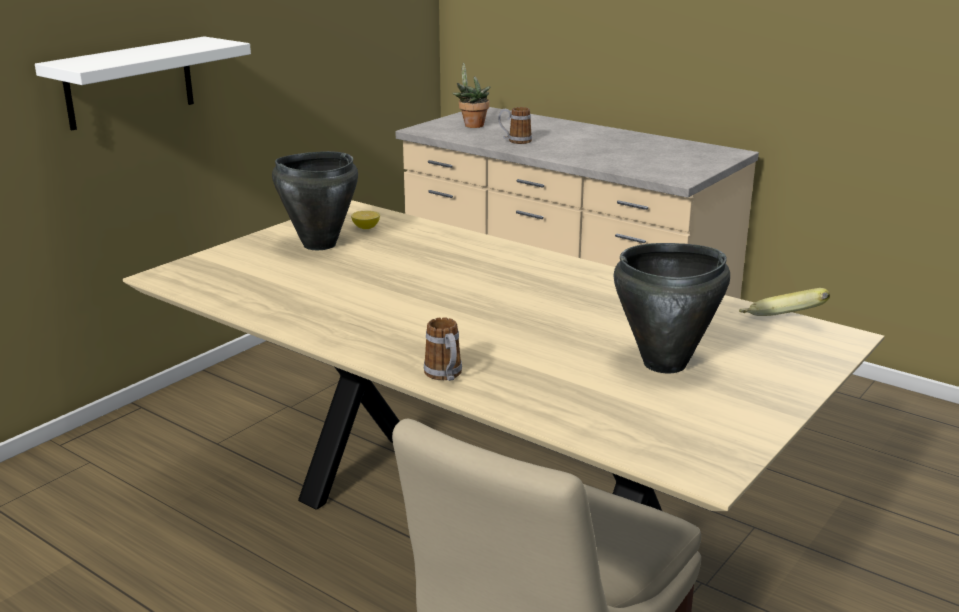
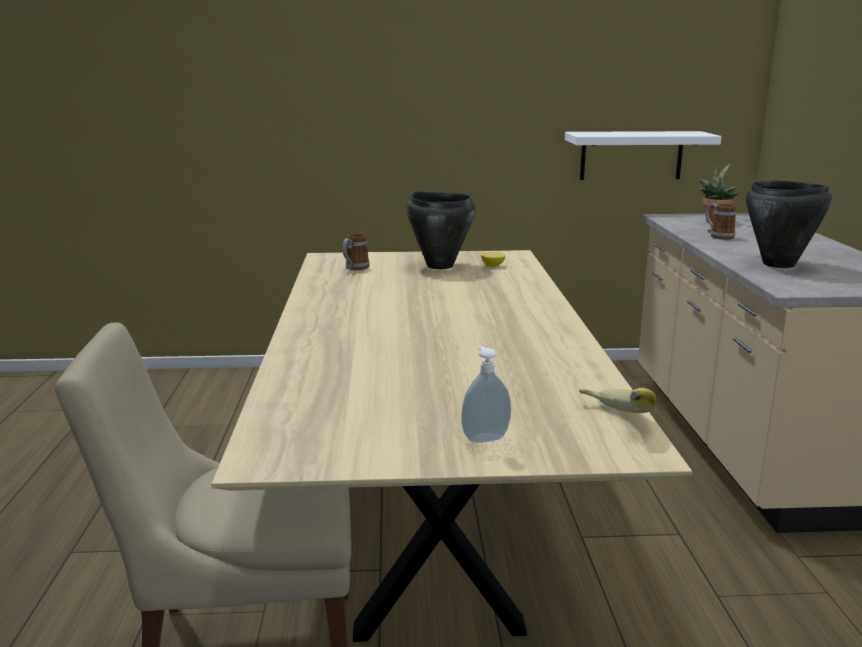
camera: 50 degrees right, 5 degrees down
(130, 83) = (416, 136): white shelf -> white shelf (631, 155)
(445, 376) = (299, 345): mug -> mug (354, 268)
(665, 364) = (436, 398): black cooking pot -> black cooking pot (778, 264)
(763, 374) = (484, 438): none -> soap dispenser

